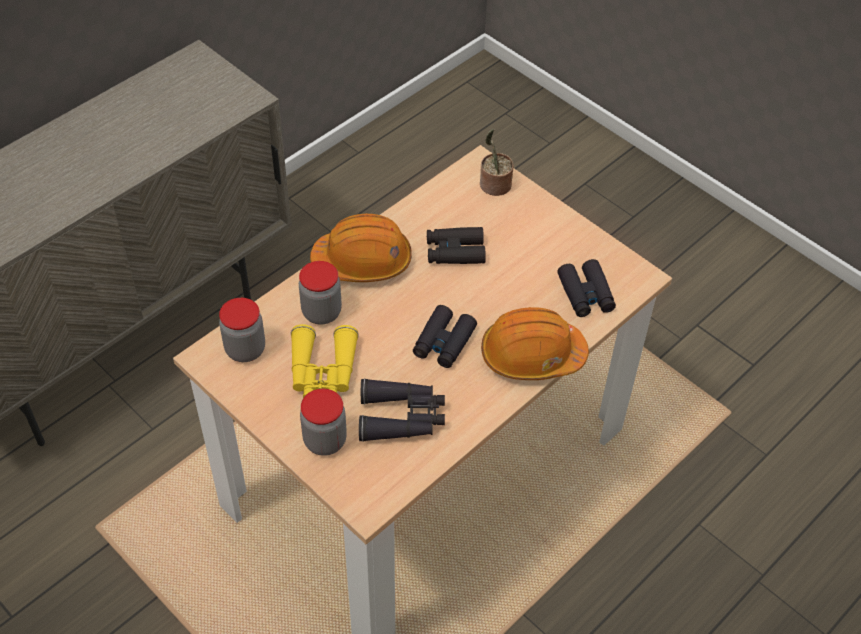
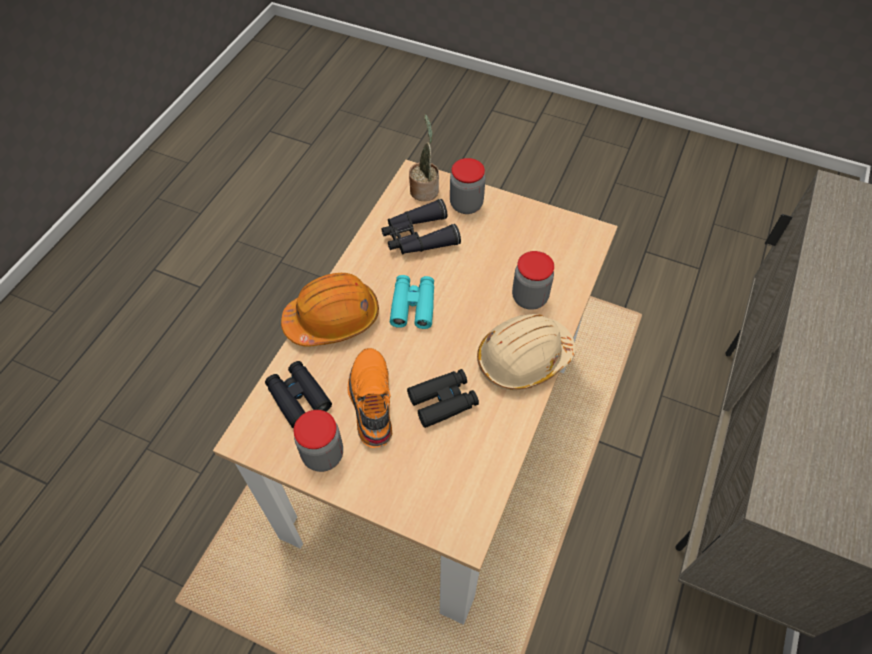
camera: 160 degrees right, 5 degrees up
(245, 349) = (568, 248): jar -> jar (323, 455)
(323, 372) = (497, 250): yellow binoculars -> none
(363, 261) = (524, 359): orange hard hat -> beige hard hat
(444, 342) = (413, 305): black binoculars -> turquoise binoculars
(494, 186) = (437, 505): potted plant -> potted plant (424, 189)
(520, 271) = (370, 401): none -> orange shoe

